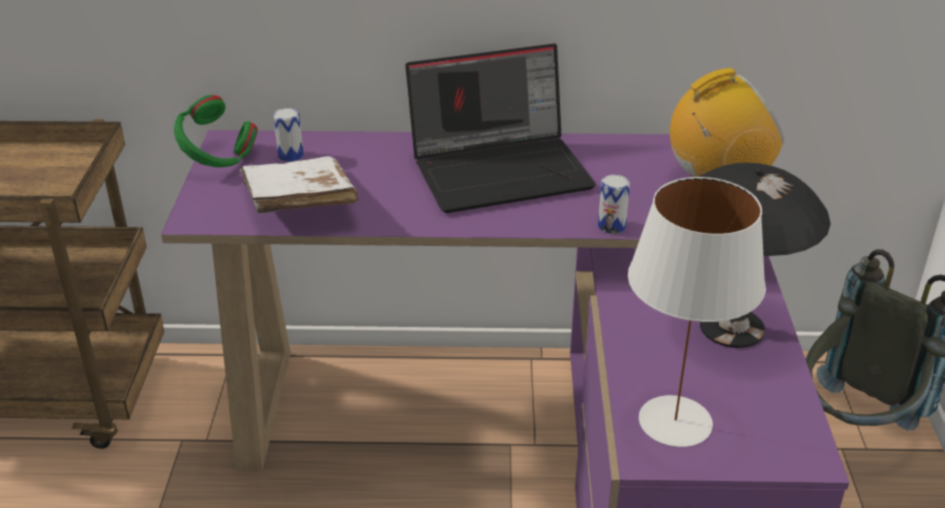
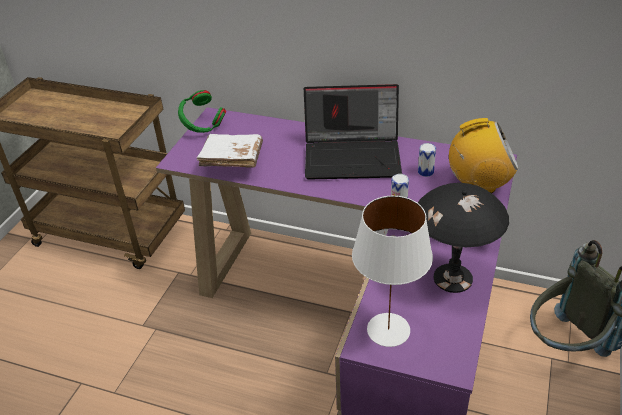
camera: 20 degrees right, 5 degrees up
(290, 156) = (242, 129): can -> can (425, 172)

